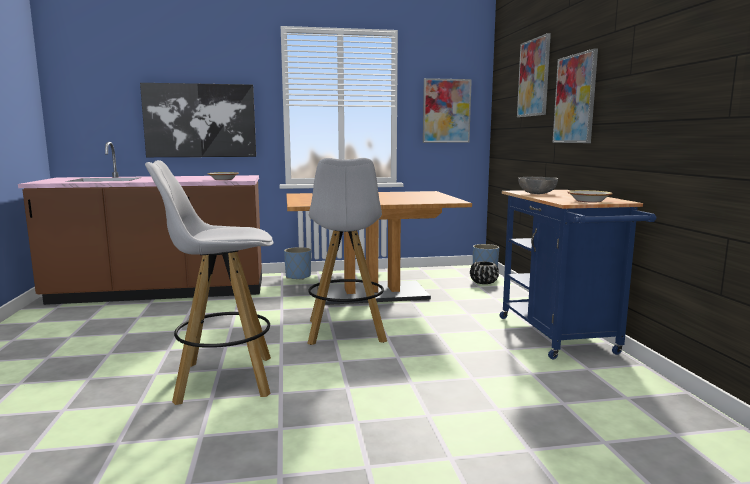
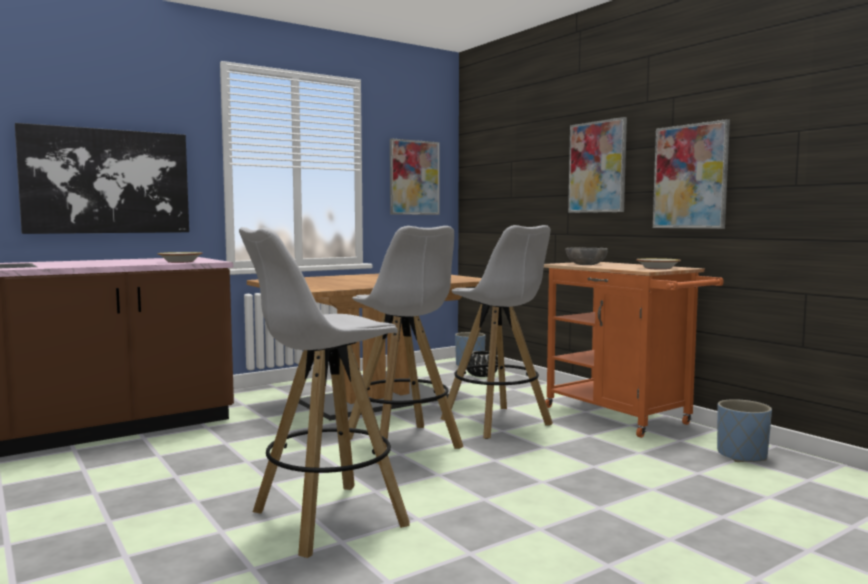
camera: 25 degrees left, 5 degrees down
(298, 277) = (253, 393): blue planter -> blue planter (742, 455)
(441, 326) = (497, 423): none -> white stool
(534, 77) = (531, 143): picture -> picture (690, 176)
(561, 338) = (623, 417): blue cart -> orange cart

